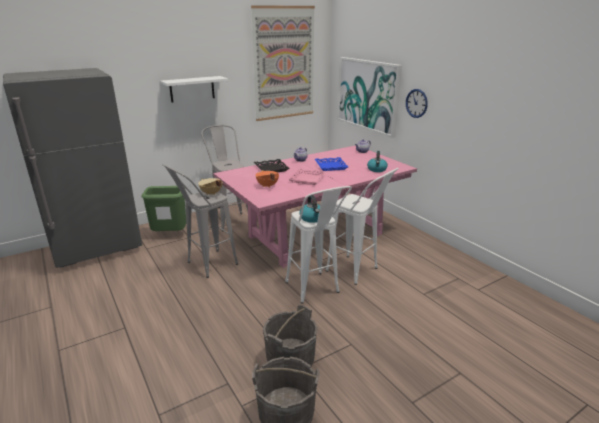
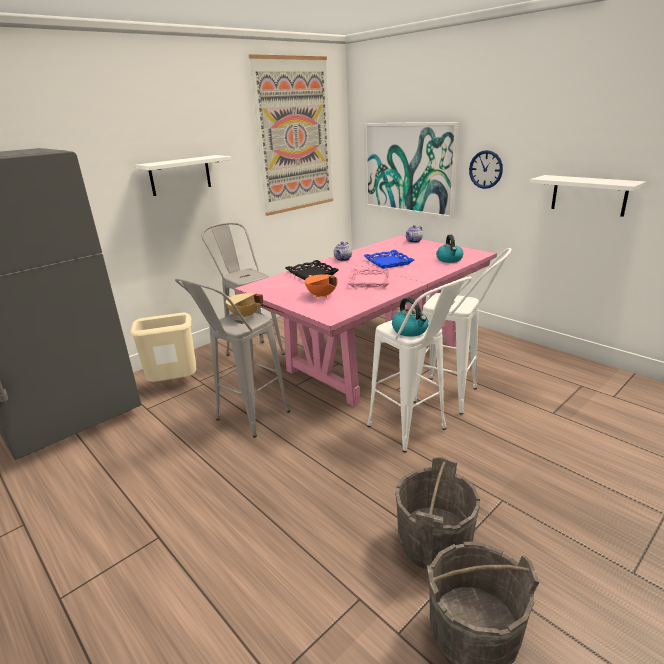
camera: 10 degrees left, 0 degrees up
(170, 235) = (175, 385): green trash can -> beige trash can
(482, 132) = (588, 195): none -> white shelf

